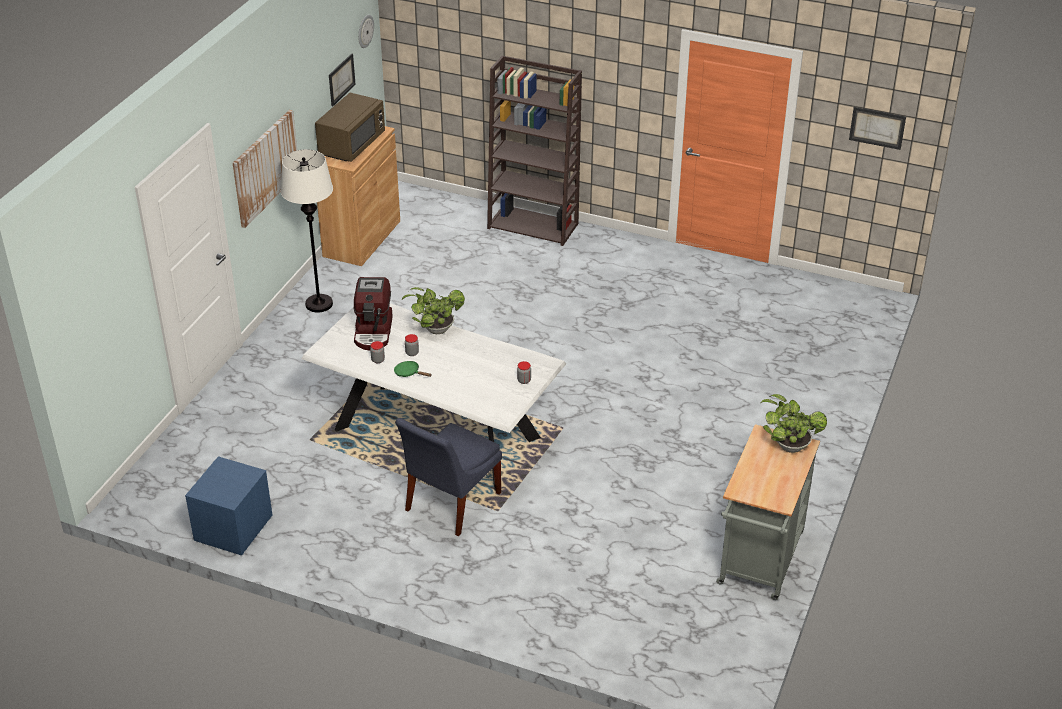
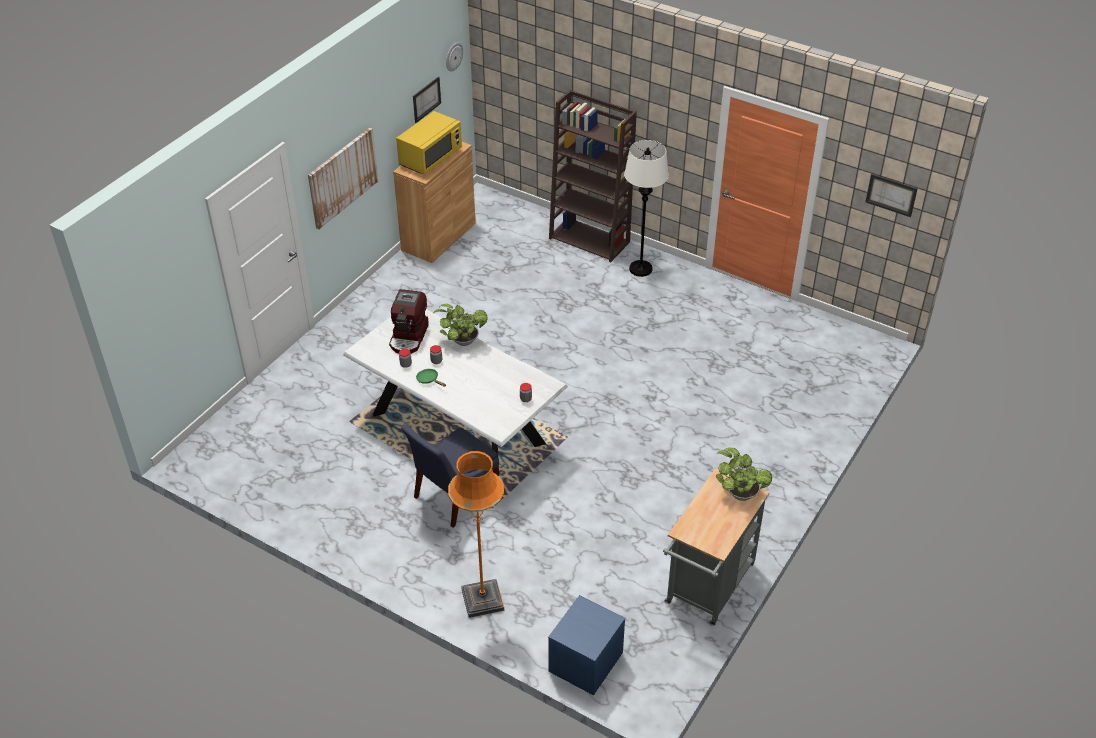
camera: 10 degrees right, 5 degrees up
(233, 528) = (267, 495): blue nightstand -> blue nightstand (585, 663)
(319, 304) = (387, 295): white floor lamp -> white floor lamp (641, 269)
(351, 145) = (430, 158): brown microwave -> yellow microwave
(512, 606) = (482, 599): none -> orange floor lamp

